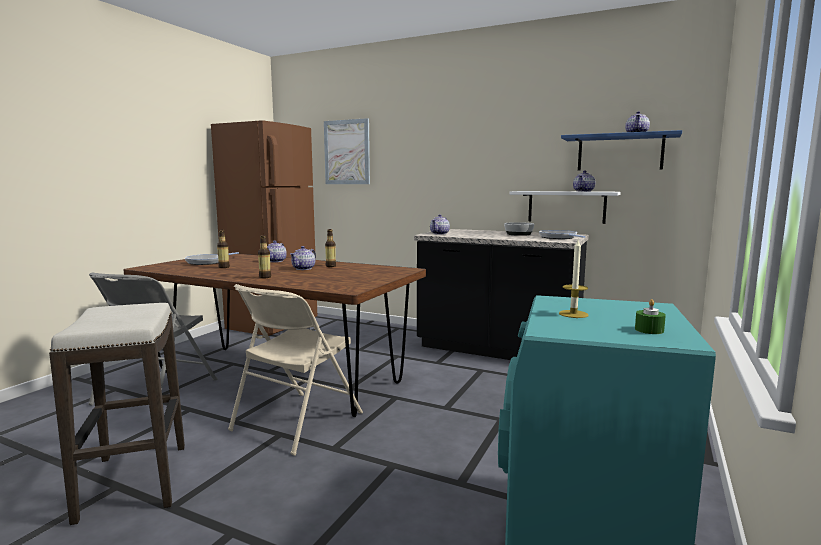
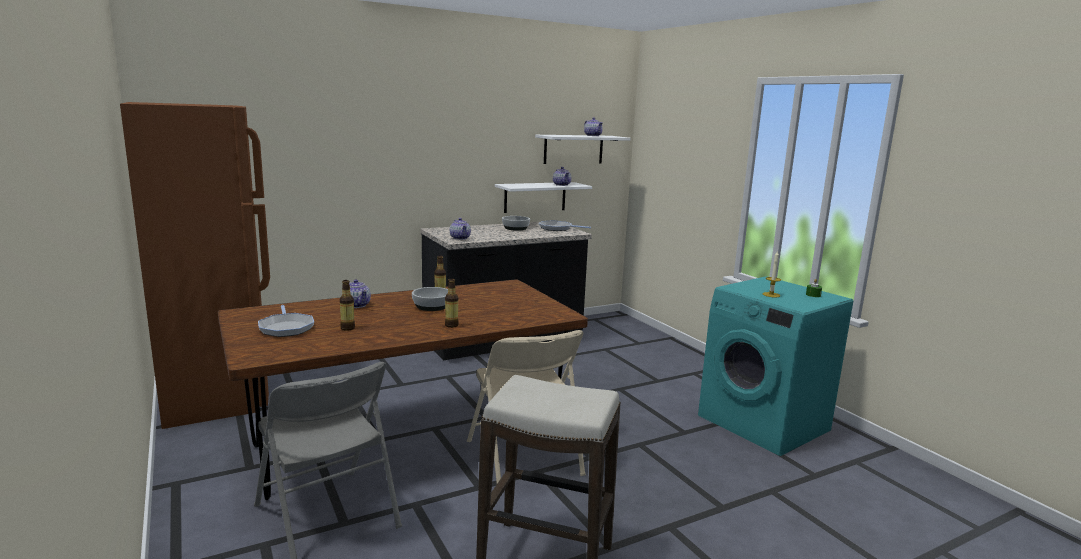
camera: 55 degrees left, 5 degrees up
(304, 268) = (432, 306): teapot -> bowl
(347, 152) = (278, 138): picture -> none
(620, 153) = (573, 149): blue shelf -> white shelf

